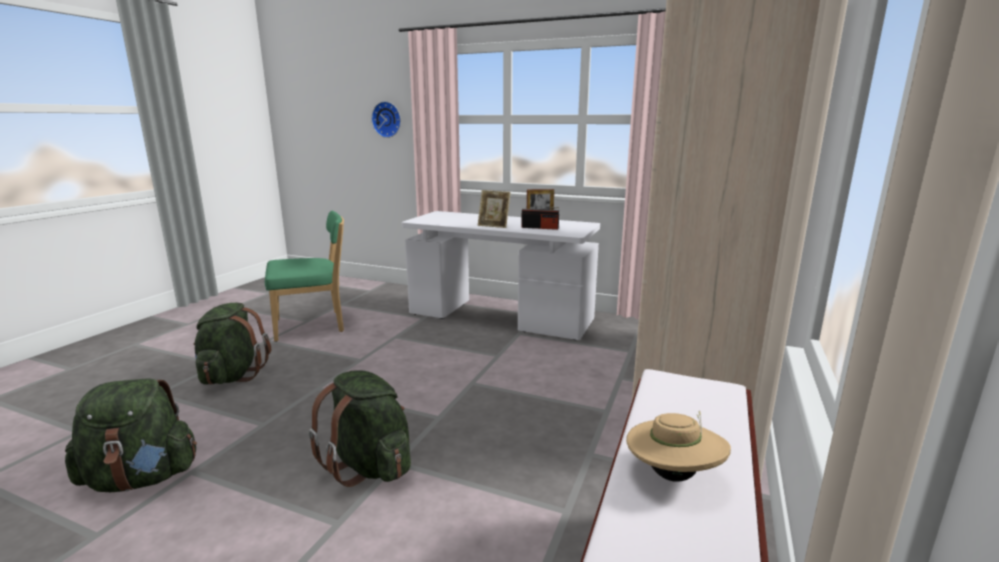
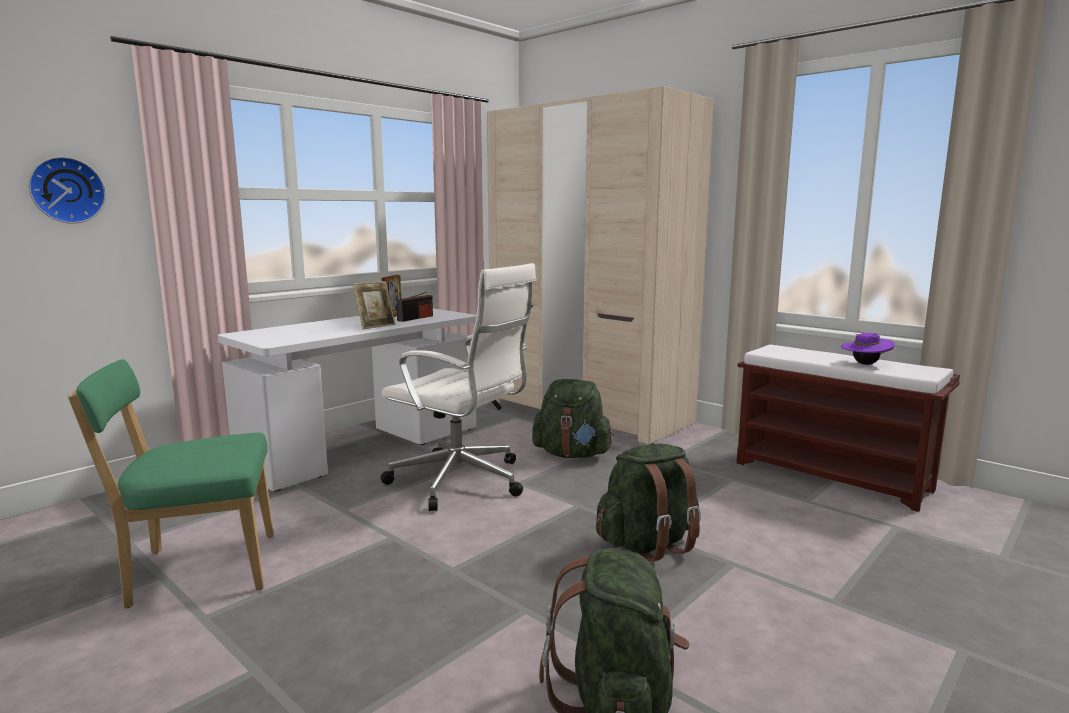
camera: 70 degrees left, 5 degrees down
(232, 375) = (330, 648): green backpack -> green backpack (572, 454)
(313, 325) = (196, 570): green chair -> green chair turned 105 degrees counterclockwise
(459, 361) = (462, 482): none -> white office chair
(672, 474) = (865, 364): beige hat -> purple hat

